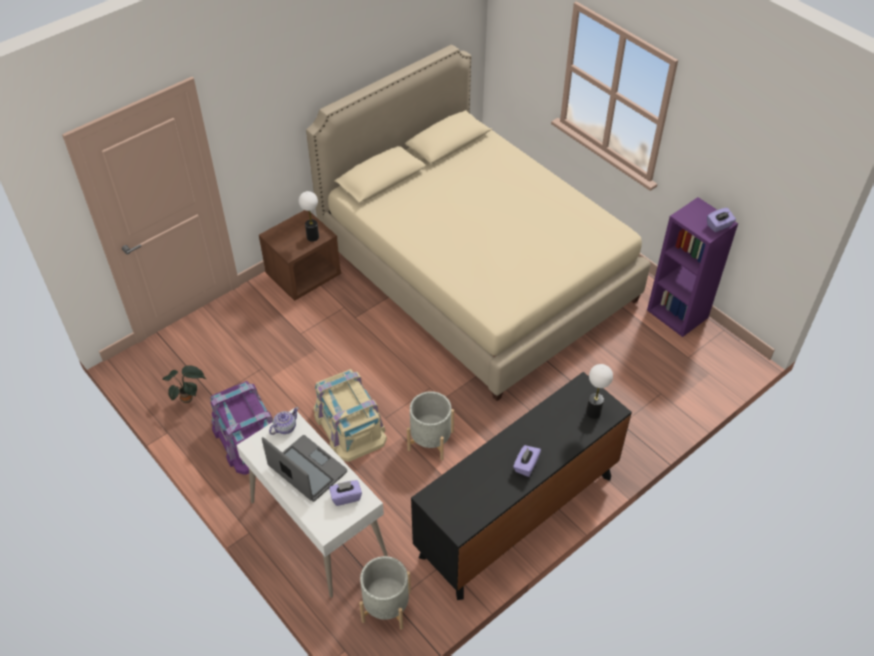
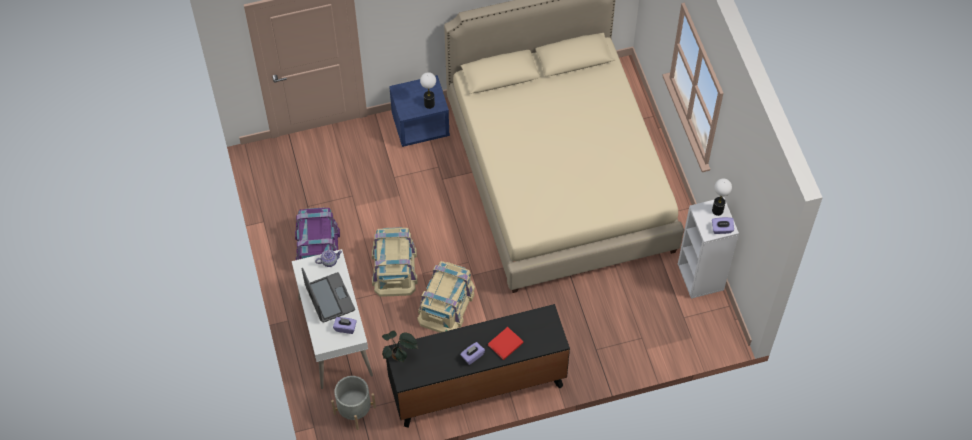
camera: 25 degrees right, 10 degrees up
(188, 398) = (289, 200): potted plant -> potted plant (399, 356)
(304, 275) = (421, 125): brown nightstand -> blue nightstand
(430, 440) = (446, 304): grey planter -> beige storage box
(555, 437) = (504, 344): none -> red book
(593, 412) = (542, 337): table lamp -> table lamp (717, 211)
(678, 314) = (701, 277): purple bookcase -> white bookcase

